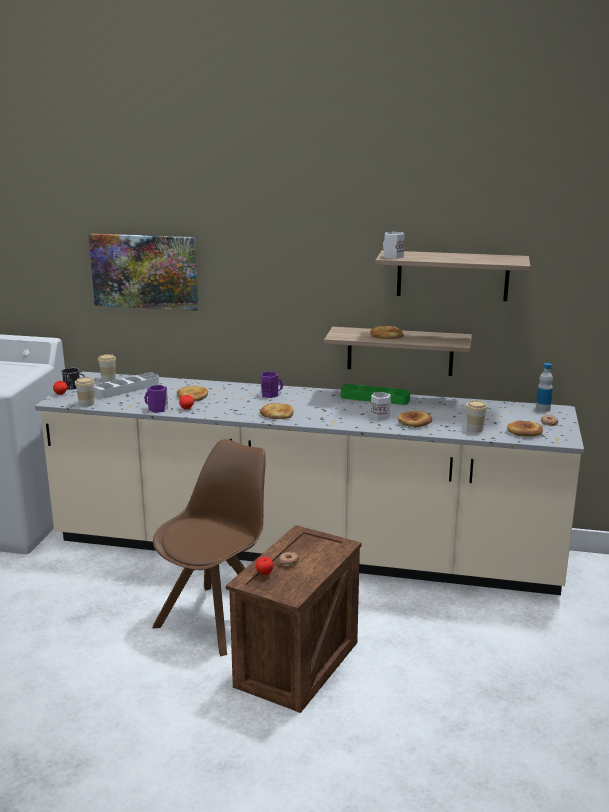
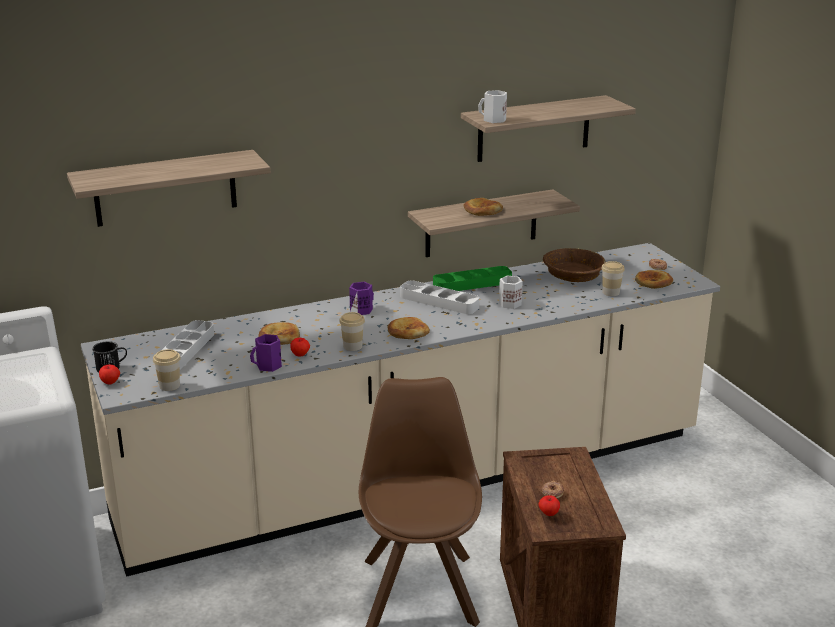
camera: 35 degrees left, 5 degrees up
(108, 379) = (137, 344): cup -> cup (352, 346)
(144, 271) = (165, 188): picture -> shelf
(331, 403) = (439, 302): none -> grey tray
(414, 422) = (549, 300): bread -> none
(464, 411) = (573, 275): none -> brown bowl
(543, 409) = (631, 253): bottle -> none

